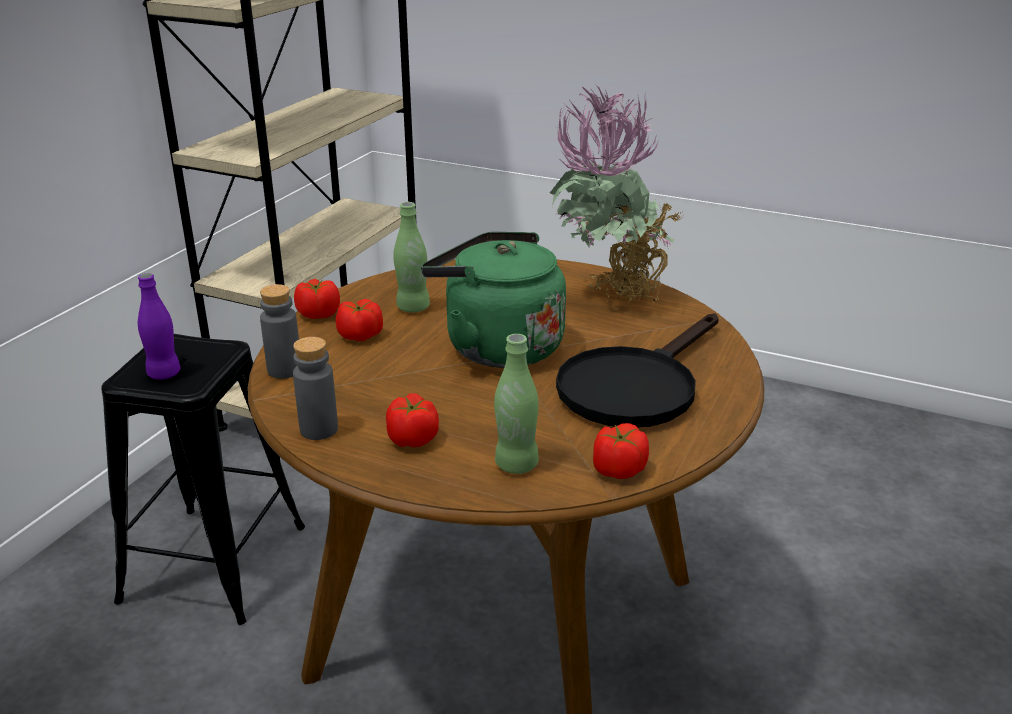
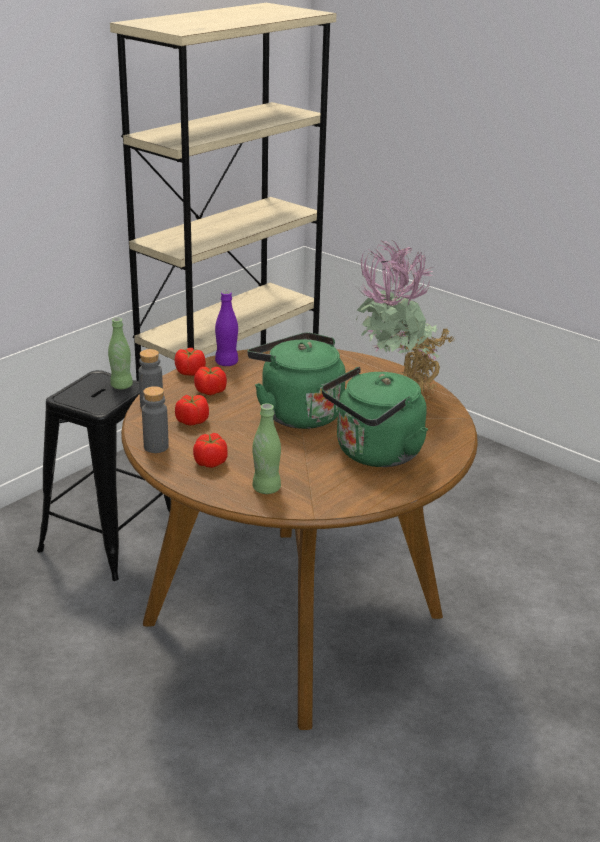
camera: 15 degrees right, 0 degrees up
(164, 374) = (87, 397): purple bottle -> purple bottle (226, 363)
(413, 308) = (255, 377): green bottle -> green bottle (121, 386)
(618, 470) = (329, 503): tomato -> tomato (192, 421)
(635, 386) = (374, 454): black frying pan -> green kettle

